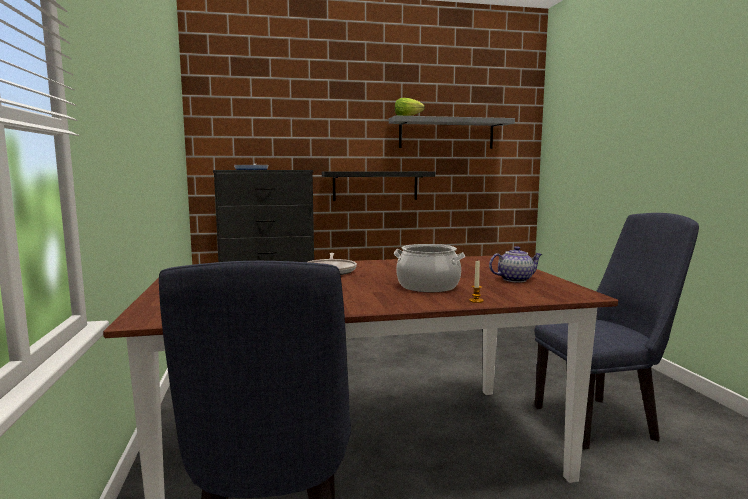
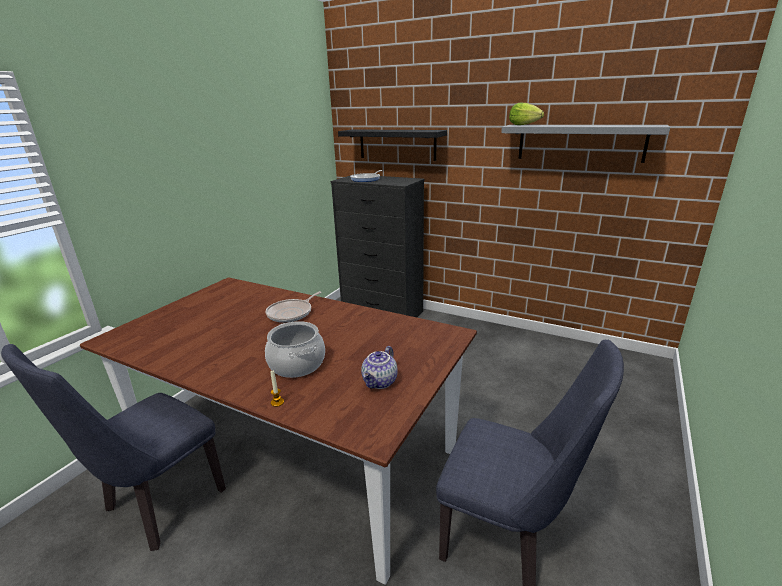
camera: 40 degrees right, 15 degrees up
(375, 185) = (489, 197): black shelf -> black shelf (397, 144)
(515, 279) = (380, 382): teapot -> teapot turned 90 degrees clockwise

